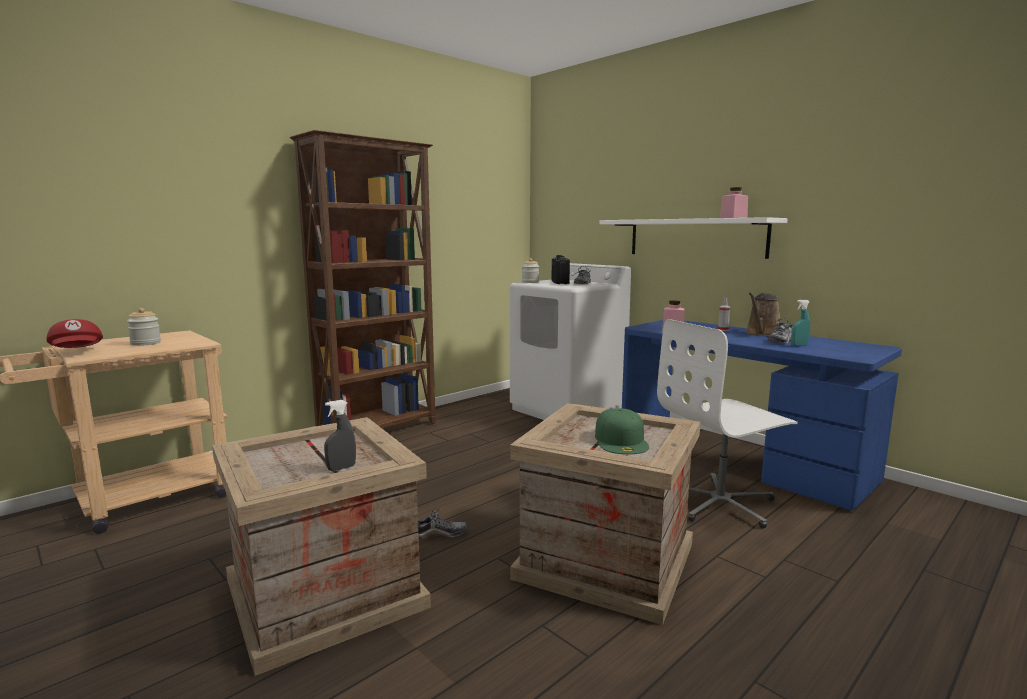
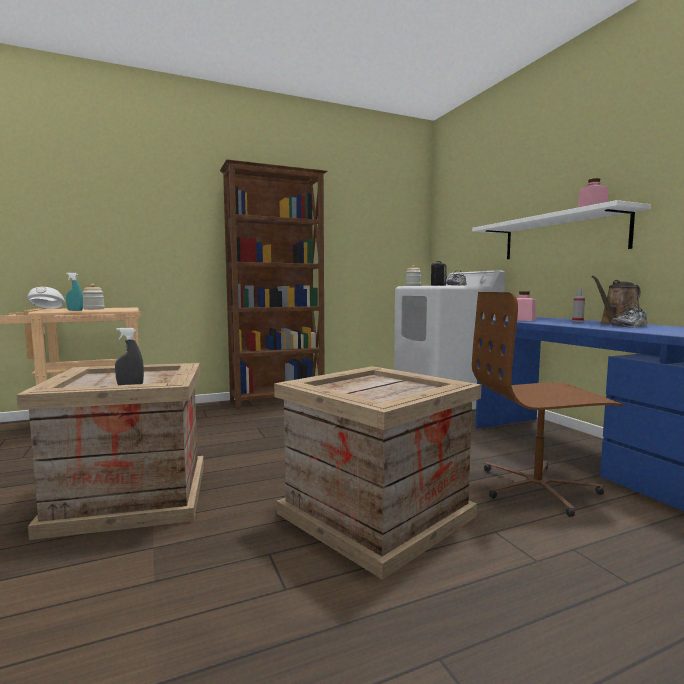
camera: 20 degrees right, 5 degrees down
(78, 351) = (46, 309): red cap -> white cap
(440, 534) = (253, 472): shoe -> none
(621, 441) = (382, 391): green cap -> none
(721, 503) = (538, 488): white office chair -> brown office chair
(799, 345) = (646, 329): turquoise spray bottle -> turquoise spray bottle (75, 310)

